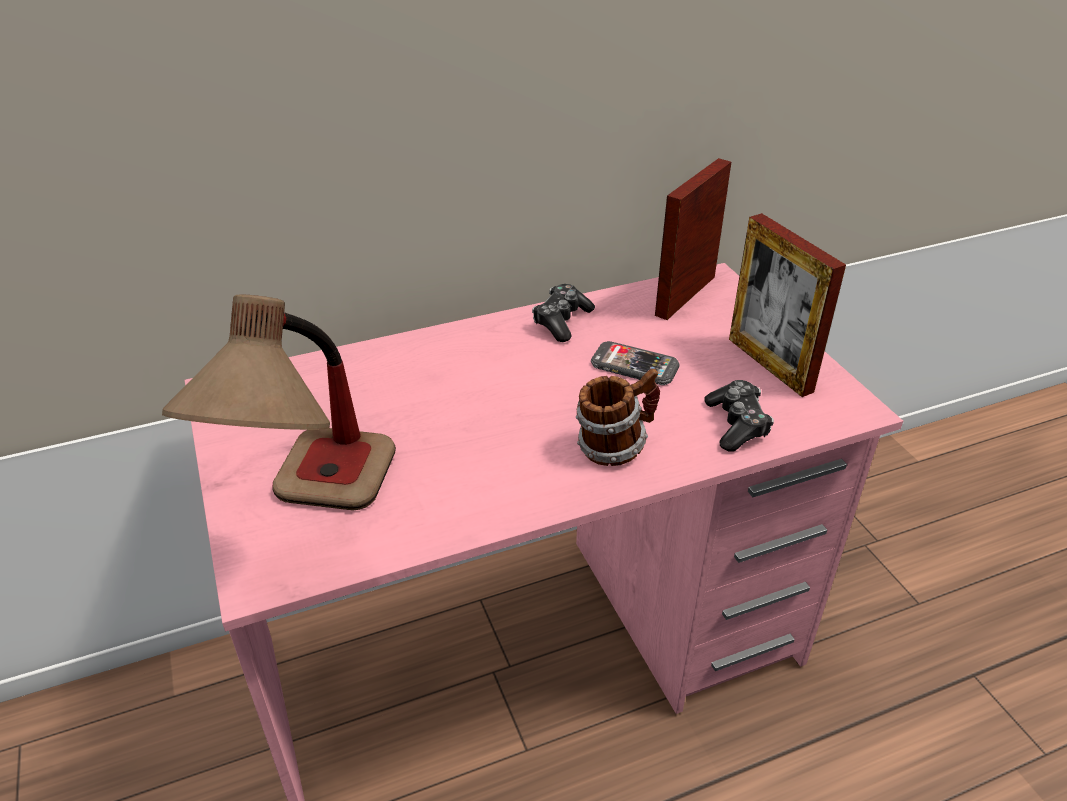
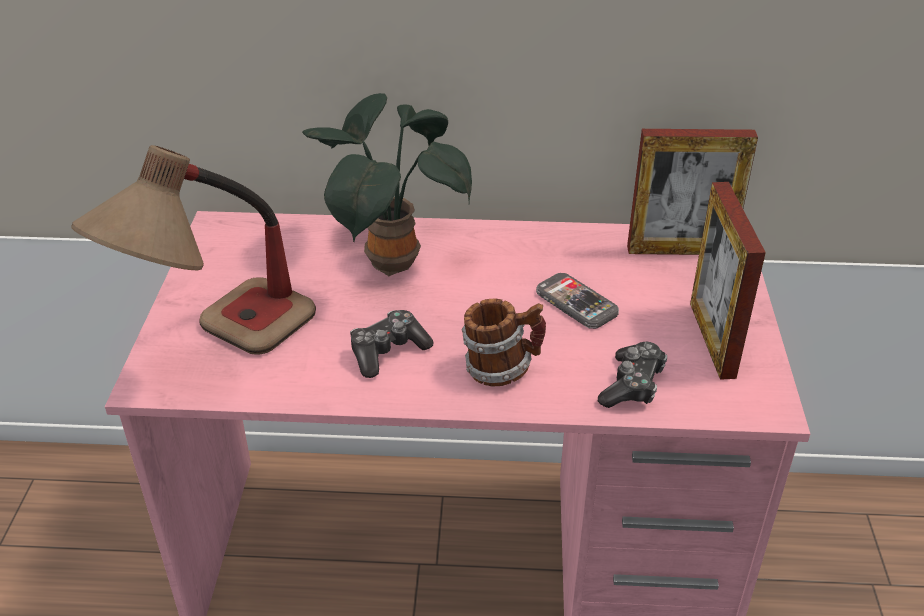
camera: 25 degrees right, 0 degrees up
(428, 374) = (388, 259): none -> potted plant
(561, 321) = (539, 243): game controller -> game controller (388, 352)
(685, 295) = (680, 250): picture frame -> picture frame turned 150 degrees counterclockwise

